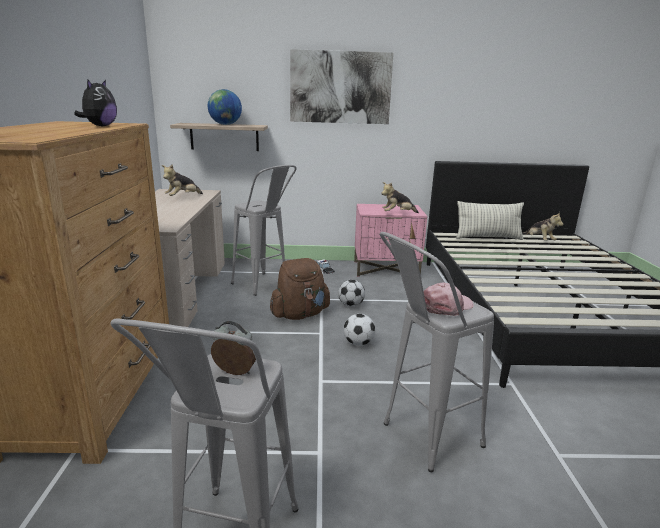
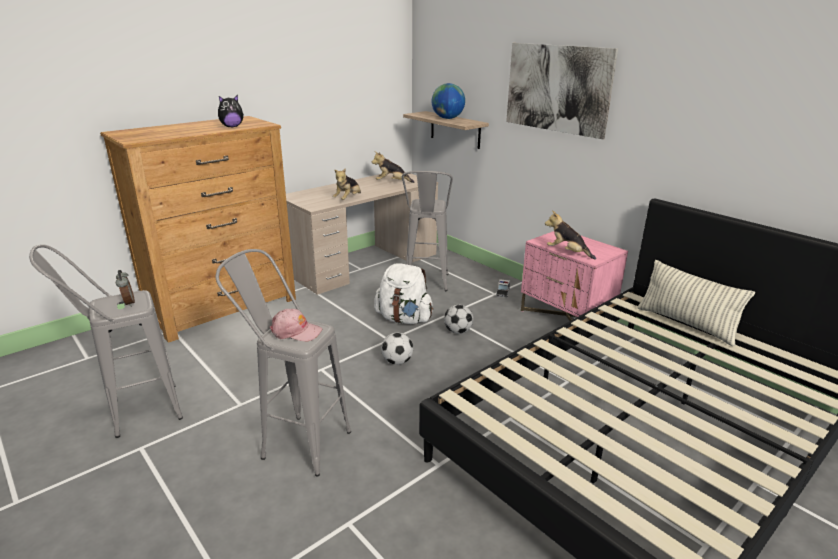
camera: 50 degrees right, 5 degrees up
(300, 315) = (404, 319): brown backpack -> white backpack
(539, 240) = (761, 358): plush toy -> plush toy (348, 199)

